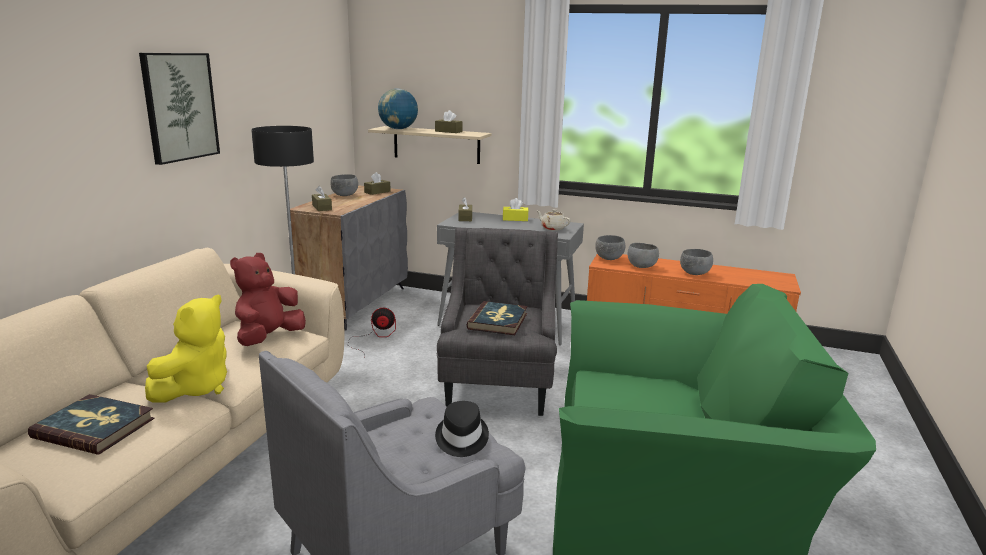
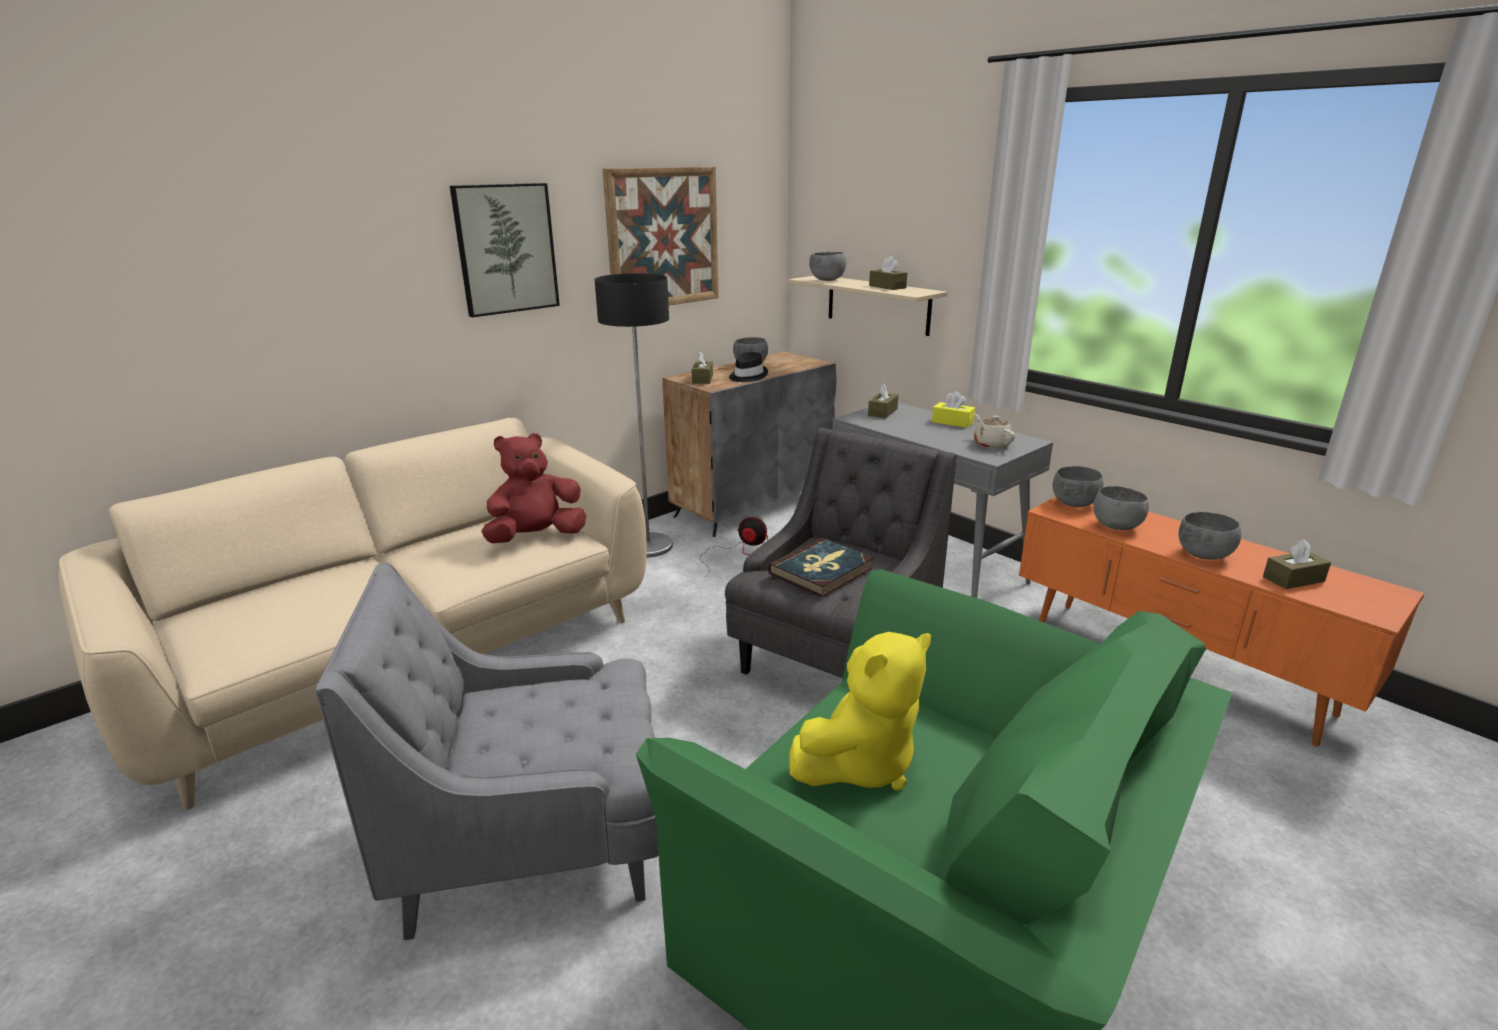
camera: 30 degrees right, 5 degrees up
(95, 428) = (287, 604): book -> none
(196, 388) = (412, 581): yellow plush toy -> yellow plush toy (861, 763)
(281, 99) = (663, 238): none -> picture
(377, 192) = (795, 363): brown tissue box -> brown tissue box (1293, 579)
(398, 129) = (826, 280): globe -> grey bowl
(461, 438) = (599, 731): black hat -> black hat (747, 376)

